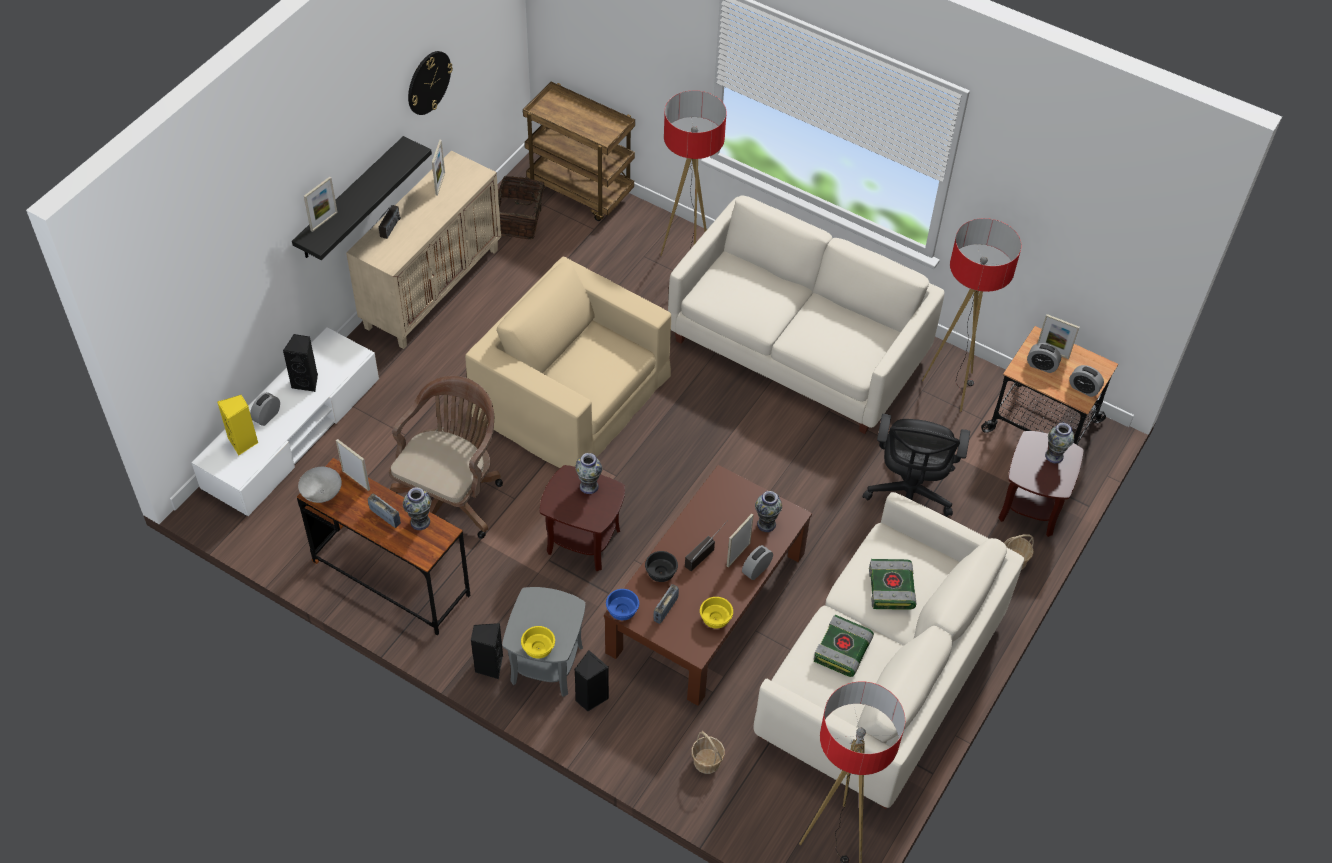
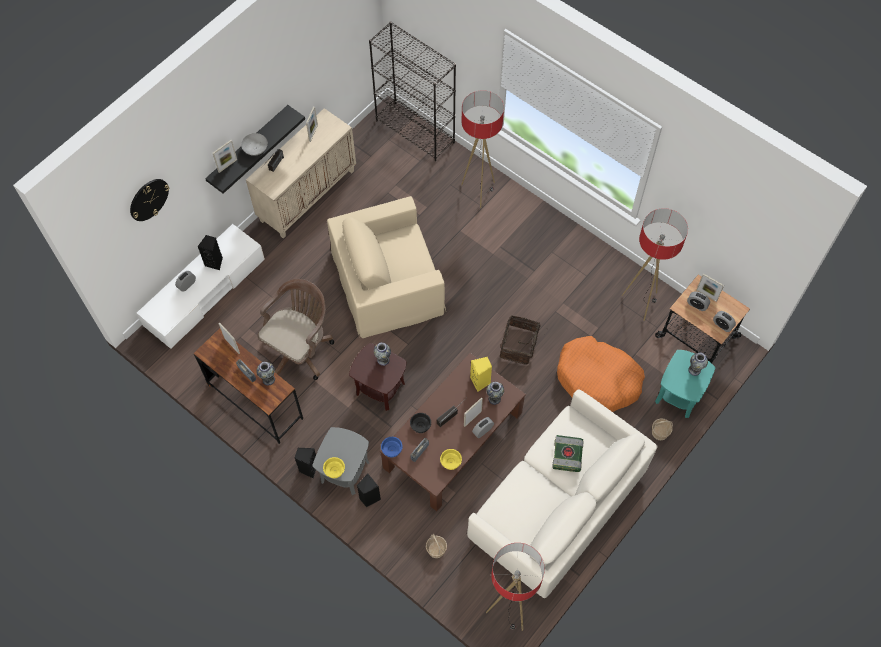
camera: 10 degrees right, 10 degrees up
(244, 442) = (170, 302): yellow speaker -> yellow speaker (480, 382)
(321, 492) = (209, 352): grey bowl -> grey bowl (255, 149)
(428, 82) = (306, 70): wall clock -> wall clock (148, 199)
(520, 219) = (372, 149): basket -> basket (519, 345)
(571, 393) = (387, 281): beige armchair -> beige armchair turned 60 degrees counterclockwise
(581, 191) = (415, 131): brown cart -> black bookcase
(799, 347) = (543, 262): white sofa -> none
(843, 651) = (528, 496): book -> none
(909, 496) = (598, 379): black office chair -> orange dog bed
(1031, 507) = (679, 395): brown side table -> turquoise side table

